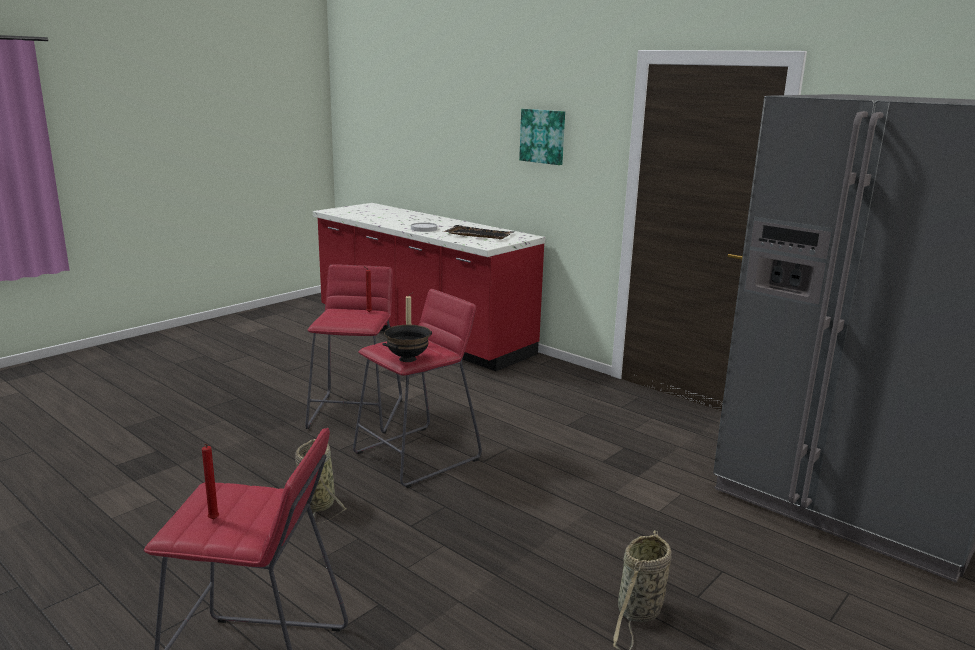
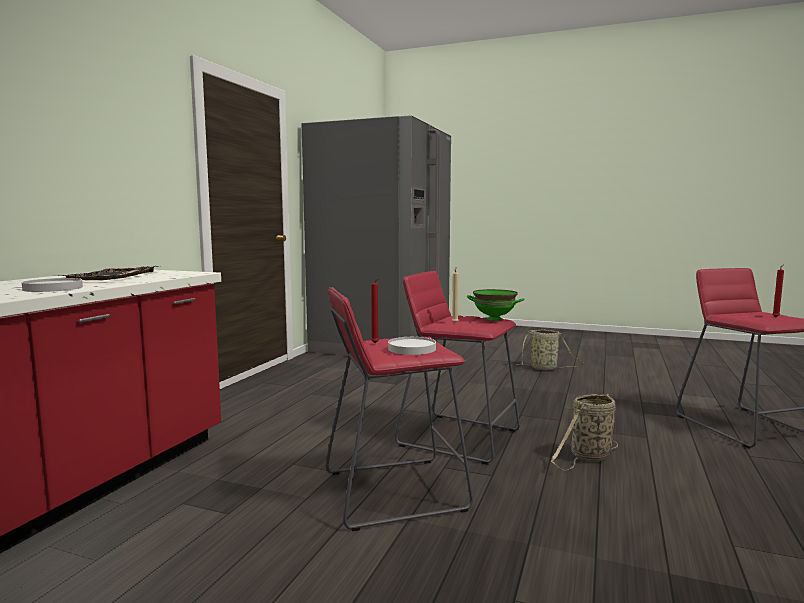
camera: 110 degrees left, 10 degrees down
(339, 316) = (412, 349): none -> white plate
(408, 359) = (494, 319): black bowl -> green bowl
(543, 136) = (100, 134): picture -> none

